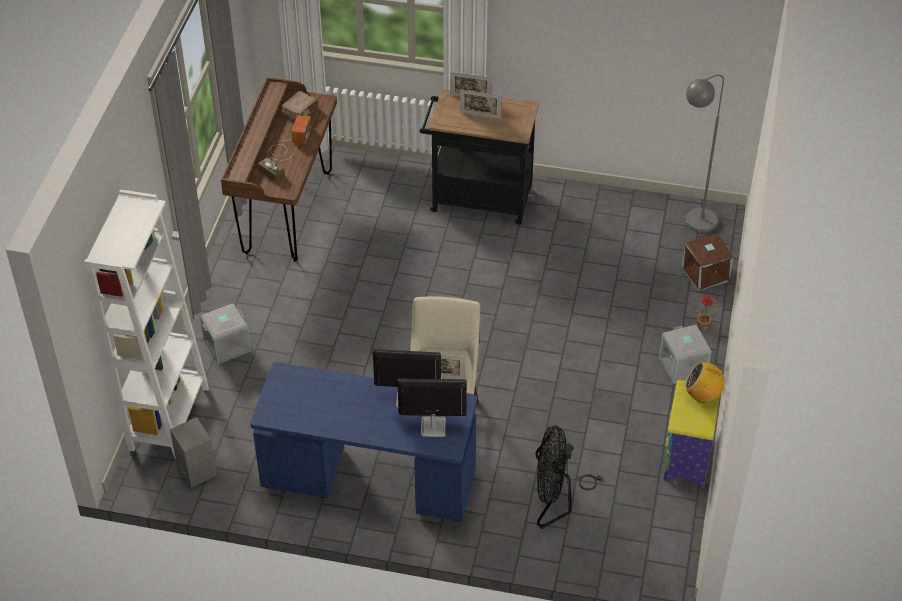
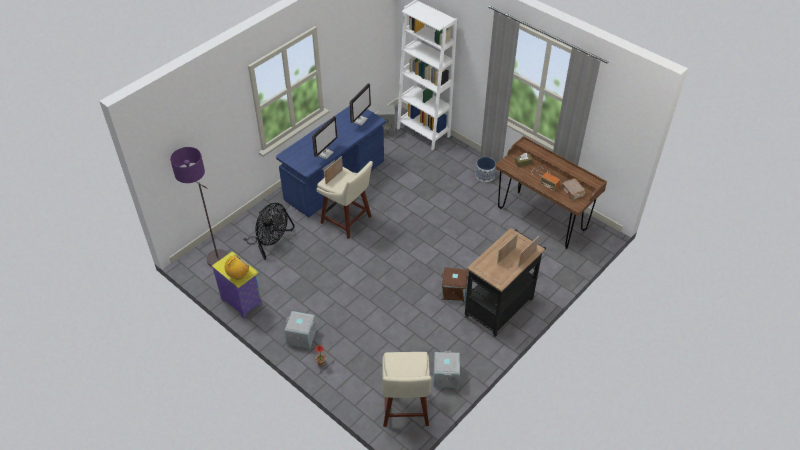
camera: 120 degrees right, 0 degrees up
(227, 346) = (455, 164): grey storage box -> grey storage box (445, 376)
(232, 302) = (485, 175): none -> planter
(432, 427) = (301, 154): monitor -> monitor (359, 120)
(557, 492) = (270, 242): black fan -> black fan turned 90 degrees clockwise
(640, 549) = (213, 256): none -> purple floor lamp
(693, 225) = (405, 409): grey floor lamp -> beige stool
(706, 274) = (359, 391): brown storage box -> brown storage box (453, 292)

